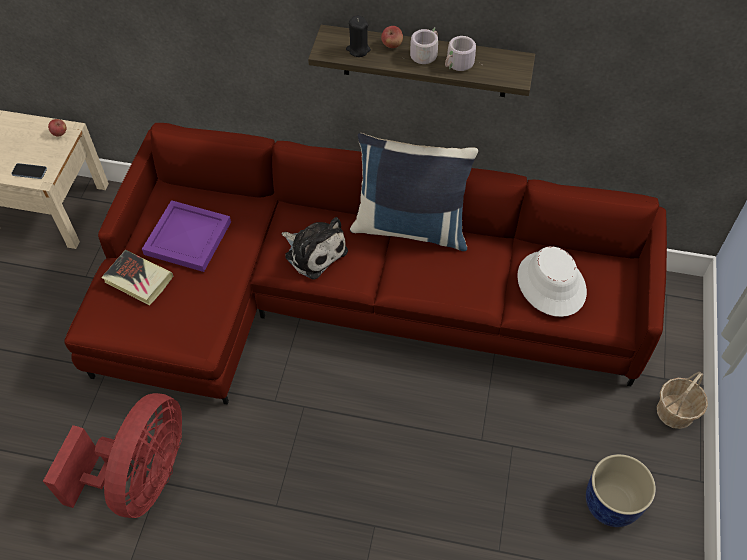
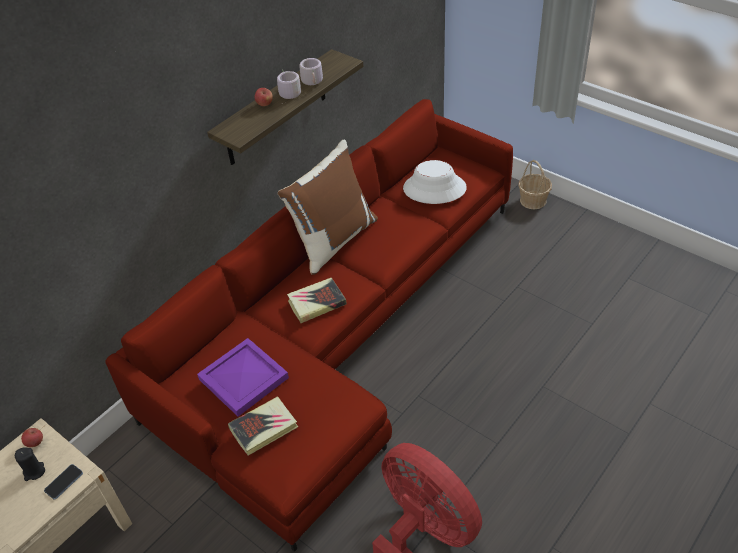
camera: 60 degrees left, 10 degrees down
(314, 252) = (316, 303): plush toy -> book
(358, 49) = (254, 121): black candle -> black candle (34, 471)
(411, 226) = (333, 240): blue pillow -> brown pillow
(611, 502) = (581, 254): blue planter -> none

